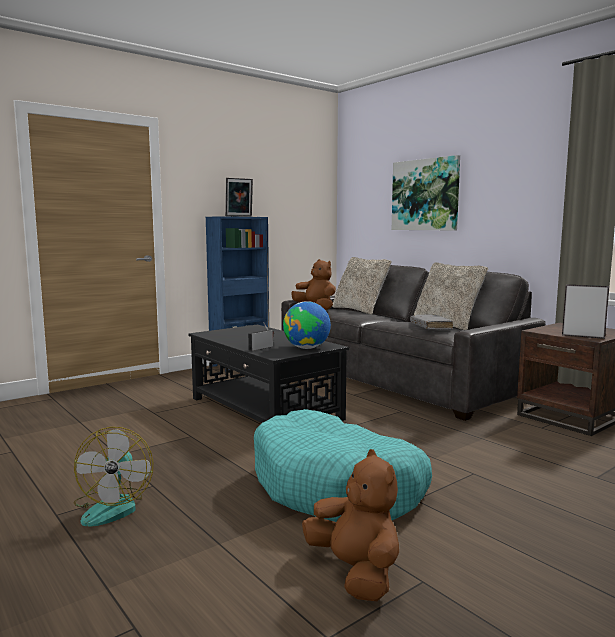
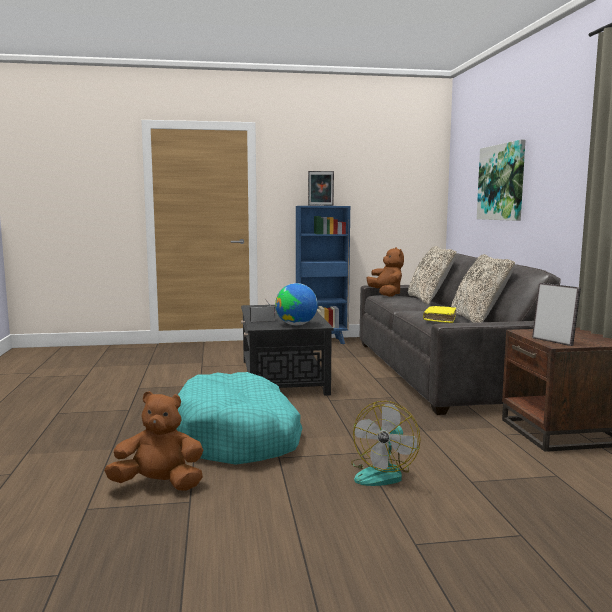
camera: 30 degrees right, 0 degrees up
(113, 506) = (90, 416): fan -> fan (383, 473)
(355, 572) = (159, 485): brown plush toy -> brown plush toy turned 90 degrees counterclockwise
(430, 327) = (439, 319): grey book -> yellow book

